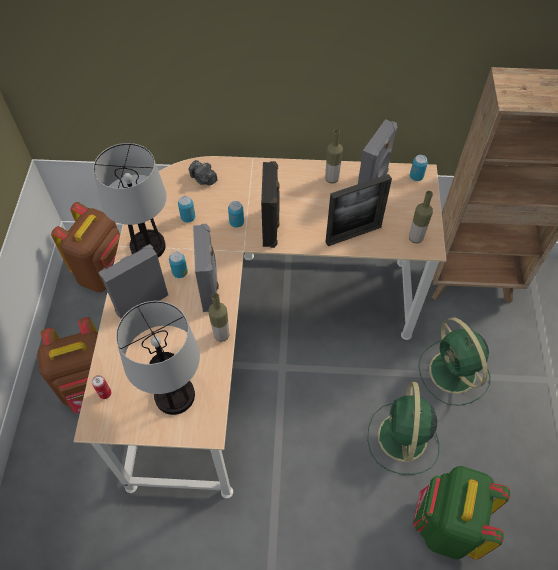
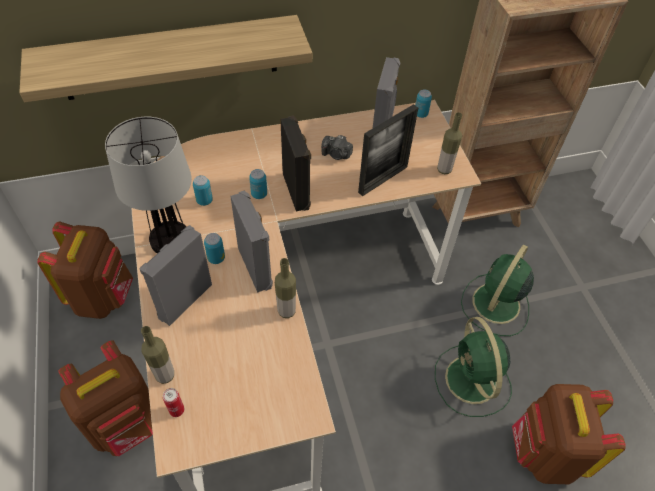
camera: 20 degrees left, 5 degrees down
(175, 396) = (259, 390): table lamp -> none
(184, 85) = (170, 58): none -> shelf
(203, 179) = (207, 159): camera -> camera (336, 154)
(331, 179) = (340, 132): bottle -> bottle (165, 375)
(445, 524) = (544, 453): green backpack -> brown backpack
(453, 374) = (495, 305): green fan -> green fan turned 75 degrees clockwise

